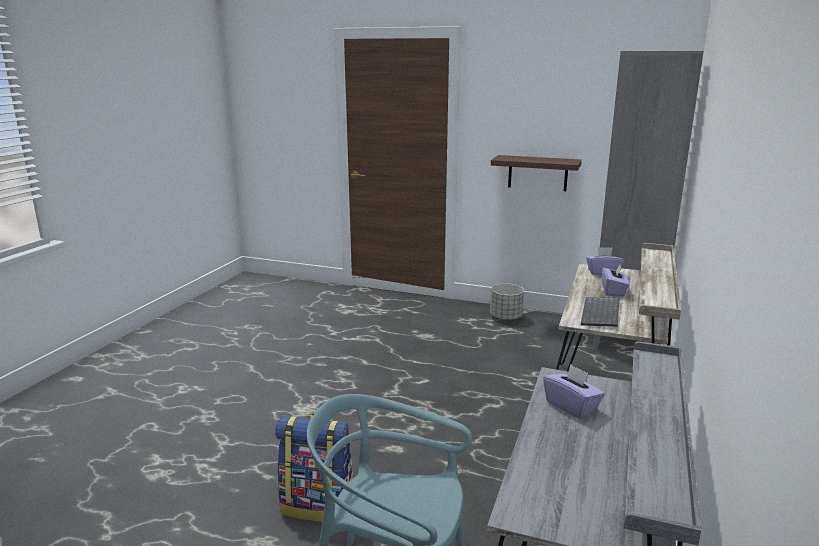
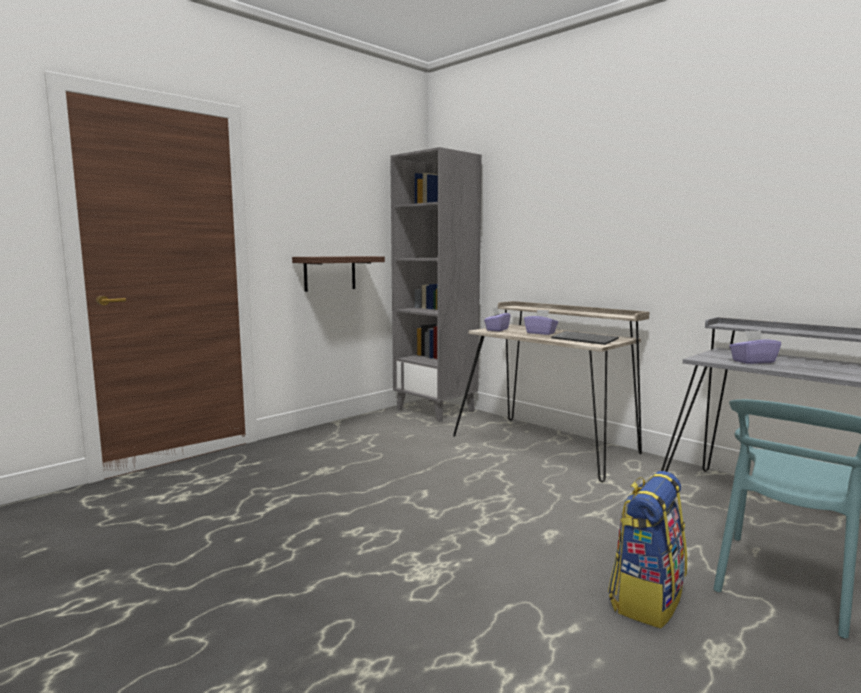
camera: 65 degrees left, 10 degrees down
(506, 317) = (338, 431): grey planter -> none

